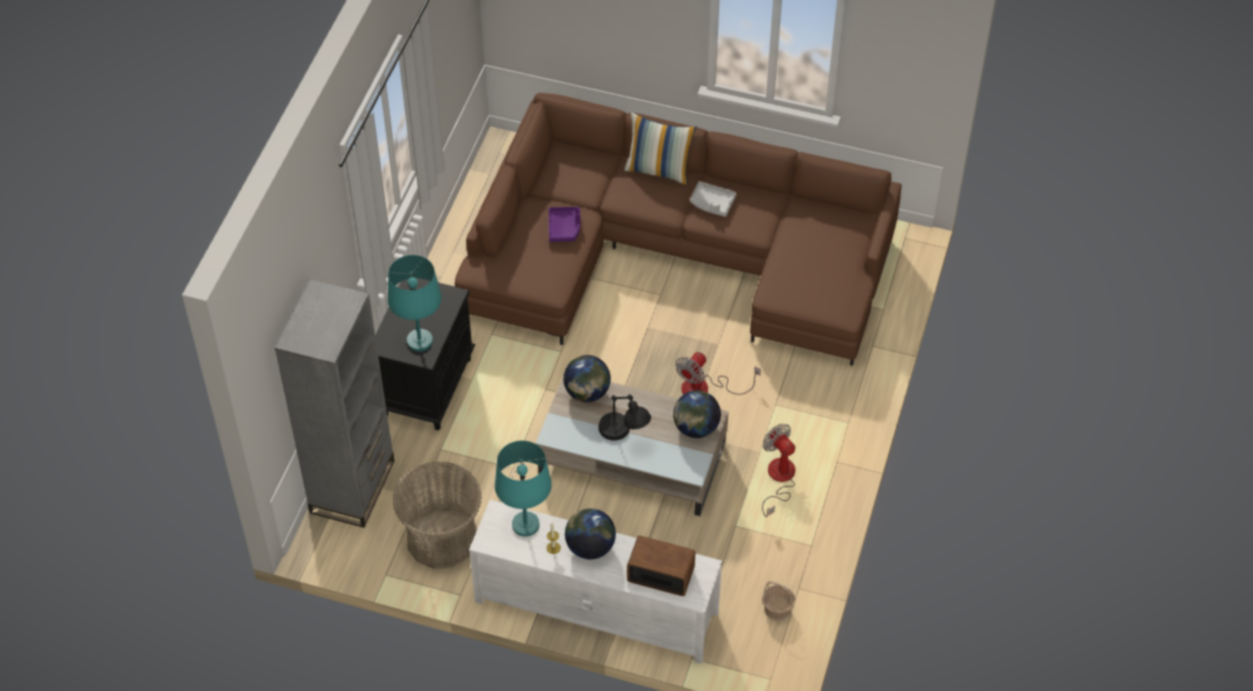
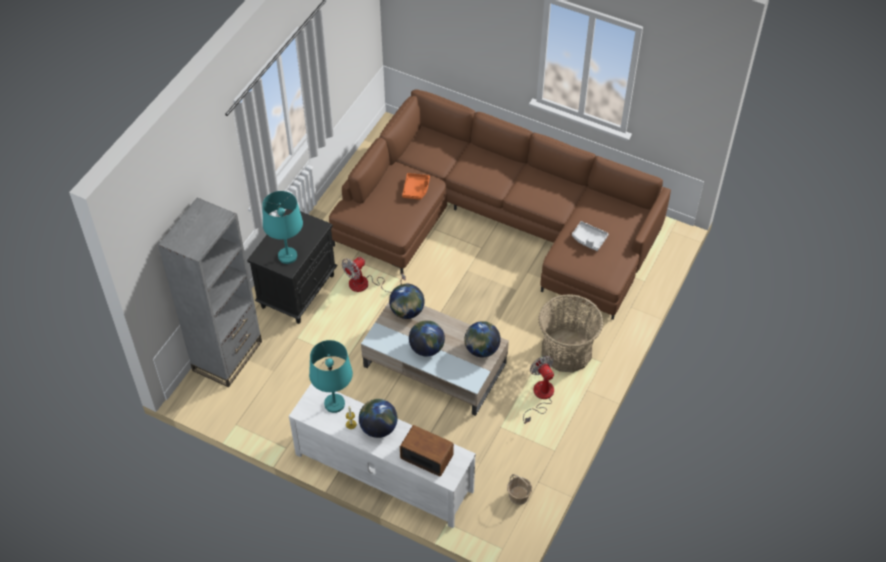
camera: 10 degrees right, 0 degrees up
(441, 538) = (282, 404): basket -> basket (566, 351)
(564, 228) = (416, 189): purple tray -> orange tray
(624, 436) = (427, 348): black table lamp -> globe
(659, 170) = (494, 156): pillow -> none
(705, 388) = (499, 321): fan -> fan (366, 284)
(712, 203) = (528, 185): grey tray -> grey tray (588, 239)

